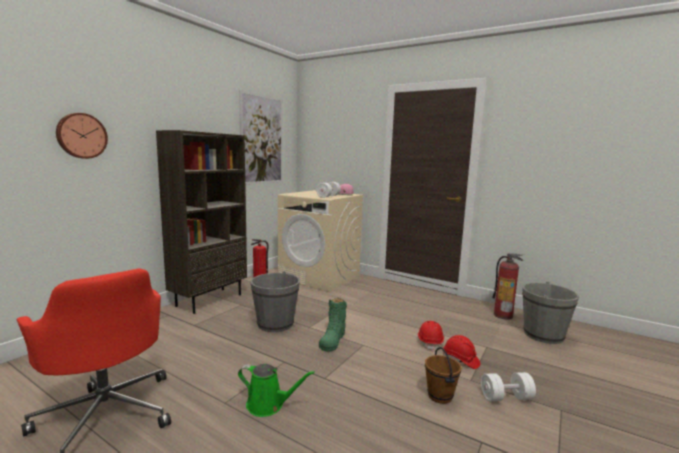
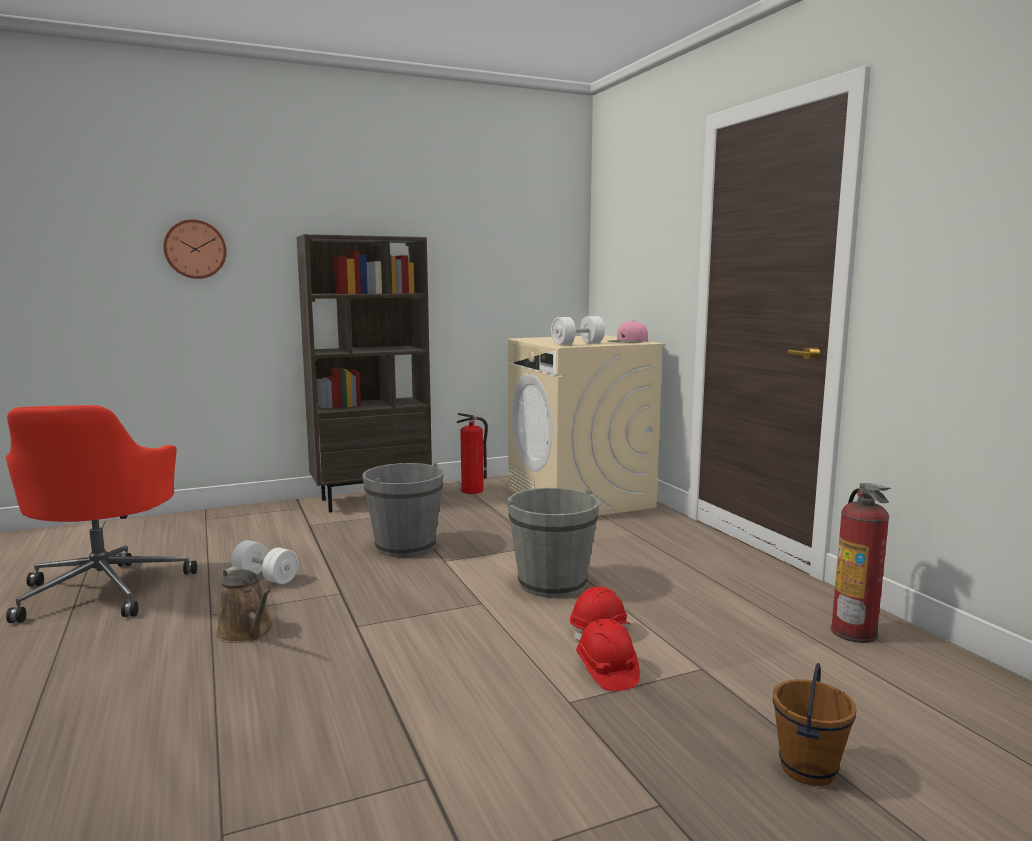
camera: 35 degrees right, 0 degrees up
(262, 140) = (504, 244): picture -> none
(268, 405) = (247, 632): green watering can -> brown watering can
(333, 339) = (449, 585): green boot -> none
(440, 396) = (476, 703): brown bucket -> brown bucket (809, 769)
(506, 397) = (585, 747): white dumbbell -> white dumbbell (266, 577)
(543, 335) = (889, 690): grey bucket -> grey bucket (552, 584)

